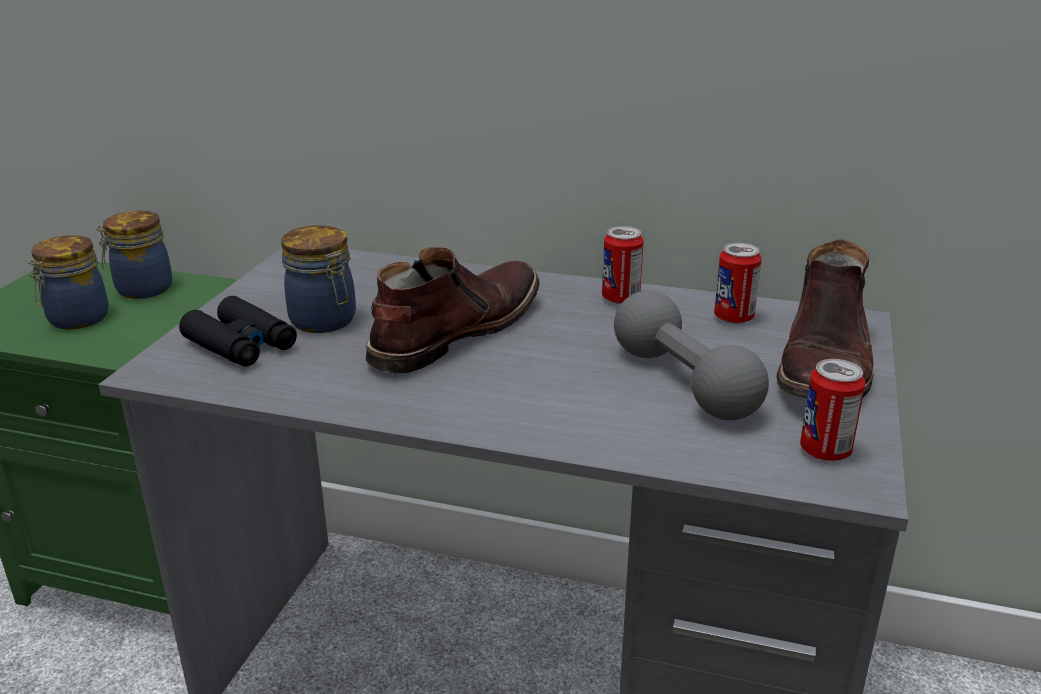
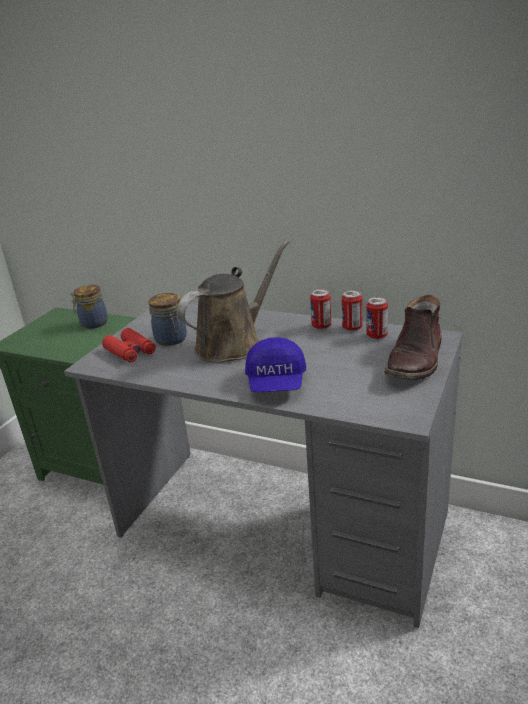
camera: 10 degrees right, 0 degrees up
(76, 319) = (61, 339): jar -> none
(241, 344) = (130, 351): black binoculars -> red binoculars
(455, 331) = (233, 344): brown boot -> brown watering can
(565, 410) = (276, 383): none -> blue cap
(683, 382) = (339, 369): grey dumbbell -> none
(825, 451) = (398, 403): can -> can (352, 328)

